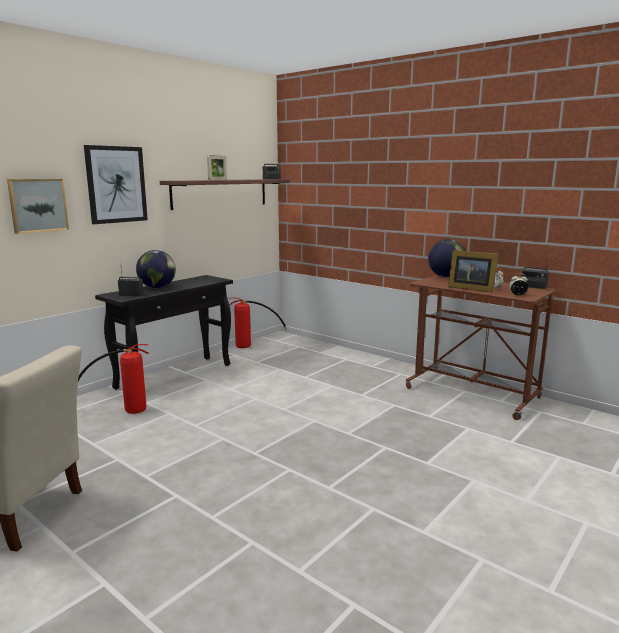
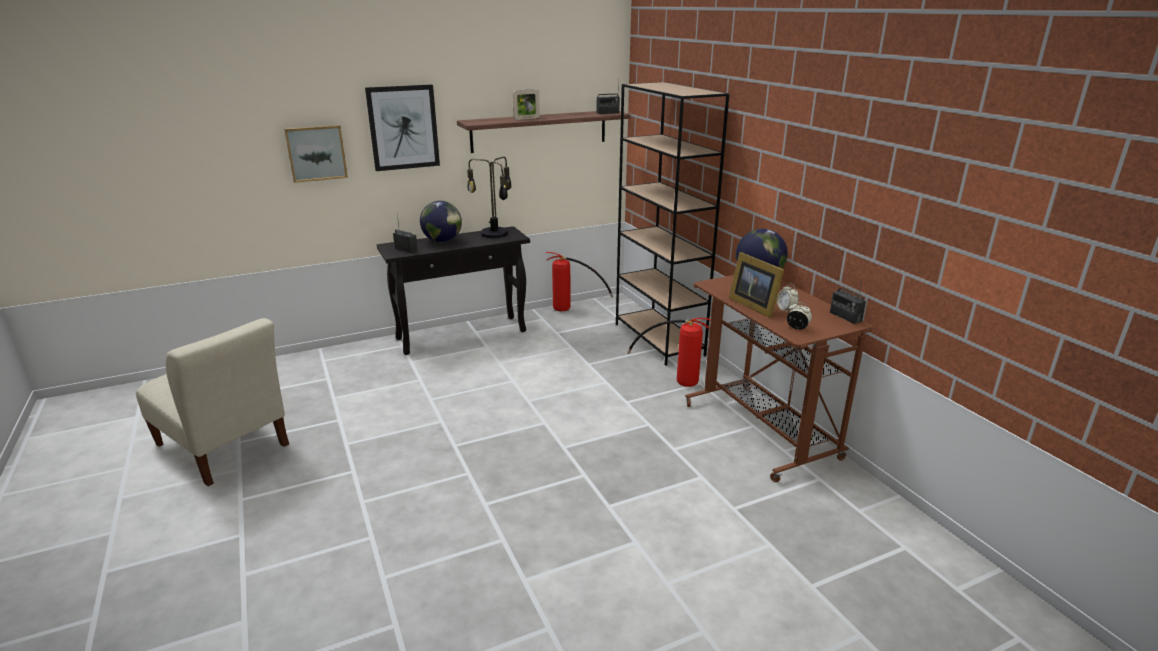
camera: 25 degrees right, 10 degrees up
(123, 410) = (385, 366): fire extinguisher -> fire extinguisher (674, 379)
(198, 280) = (495, 234): none -> table lamp
(341, 353) = (659, 339): none -> beige bookcase

